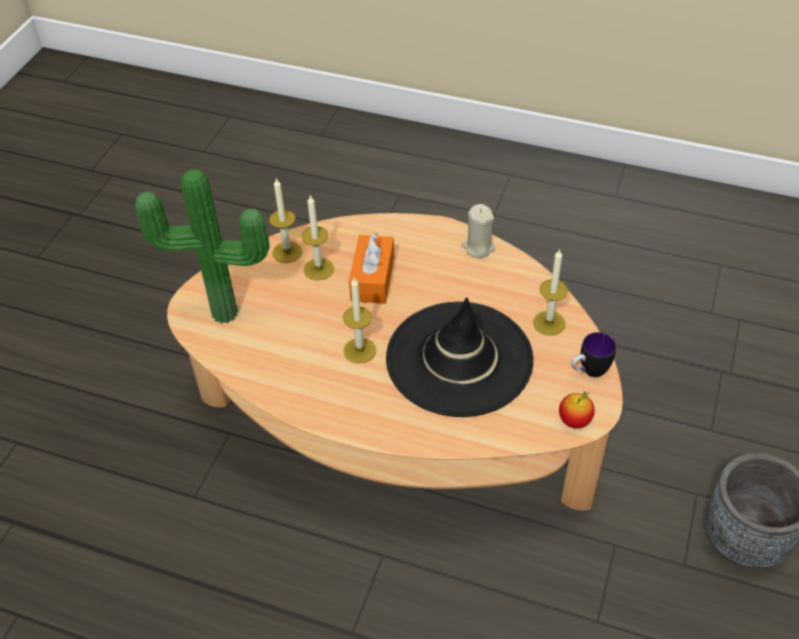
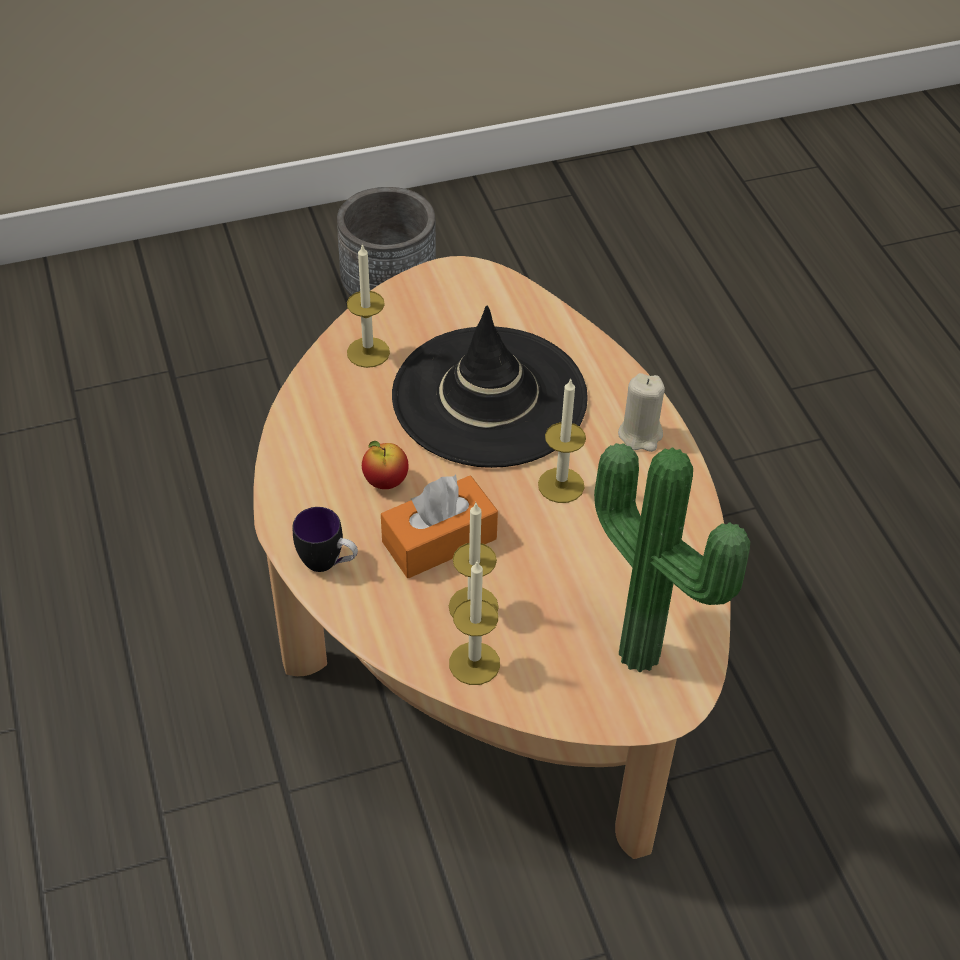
camera: 130 degrees left, 0 degrees up
(478, 247) = (292, 469): beige candle -> beige candle (640, 435)
(574, 421) = (484, 281): apple -> apple (385, 481)
(588, 372) = (411, 296): mug -> mug (328, 564)

